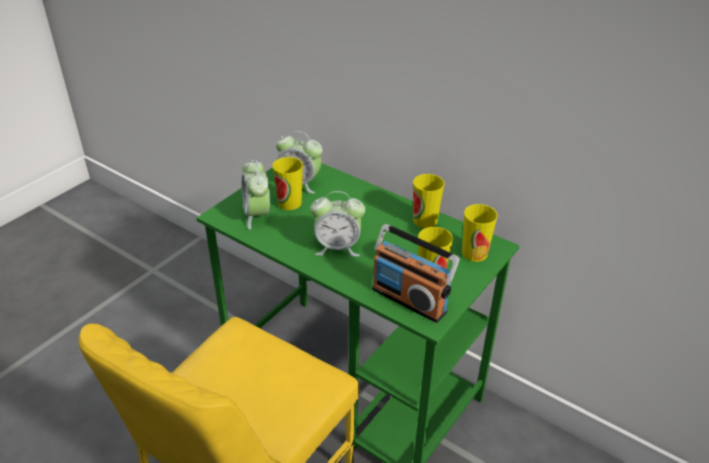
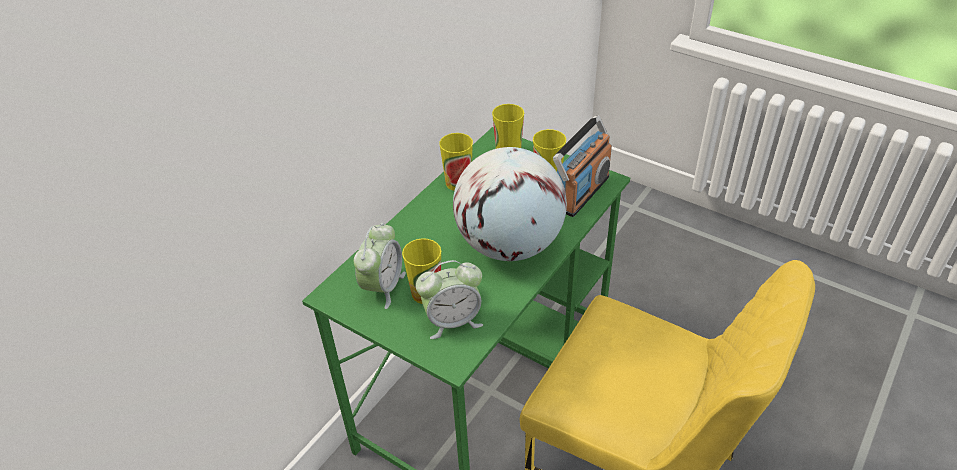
camera: 90 degrees left, 5 degrees up
(337, 247) = (509, 245): alarm clock -> globe

